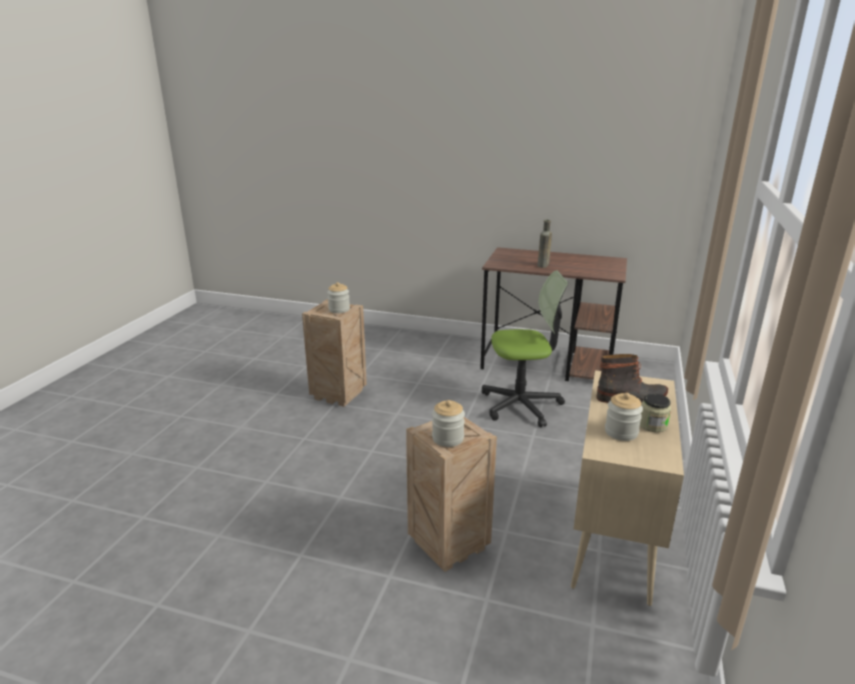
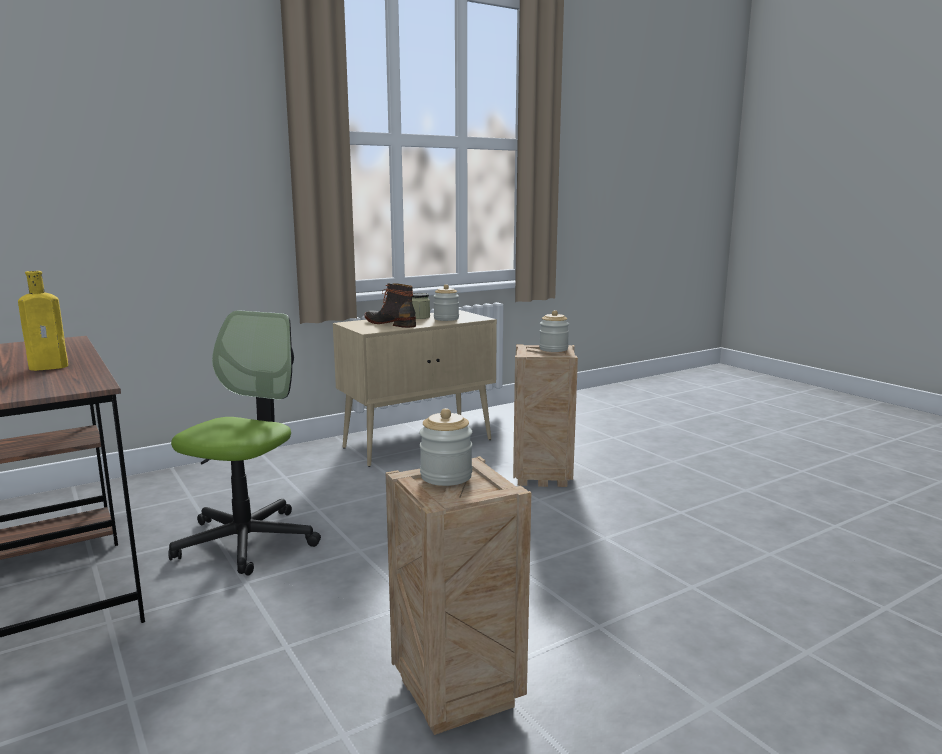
camera: 140 degrees left, 10 degrees down
(521, 405) = (246, 541): office chair -> office chair turned 75 degrees clockwise
(543, 265) = (52, 367): brown bottle -> yellow bottle

